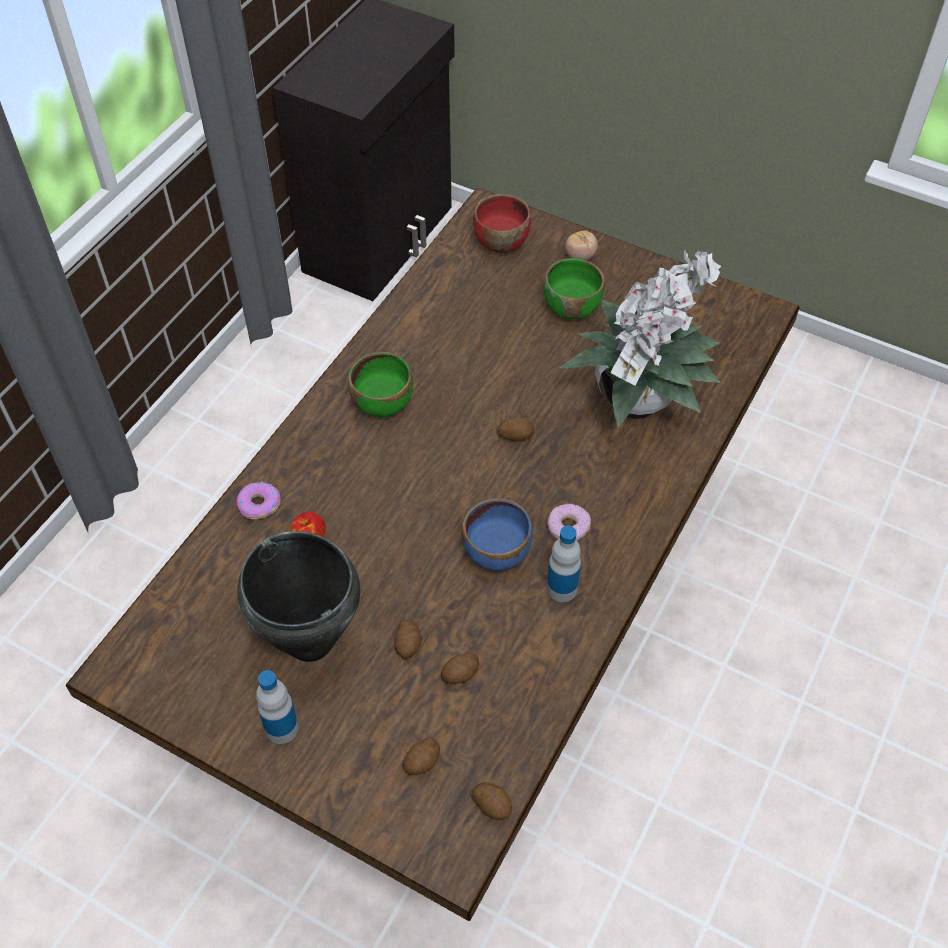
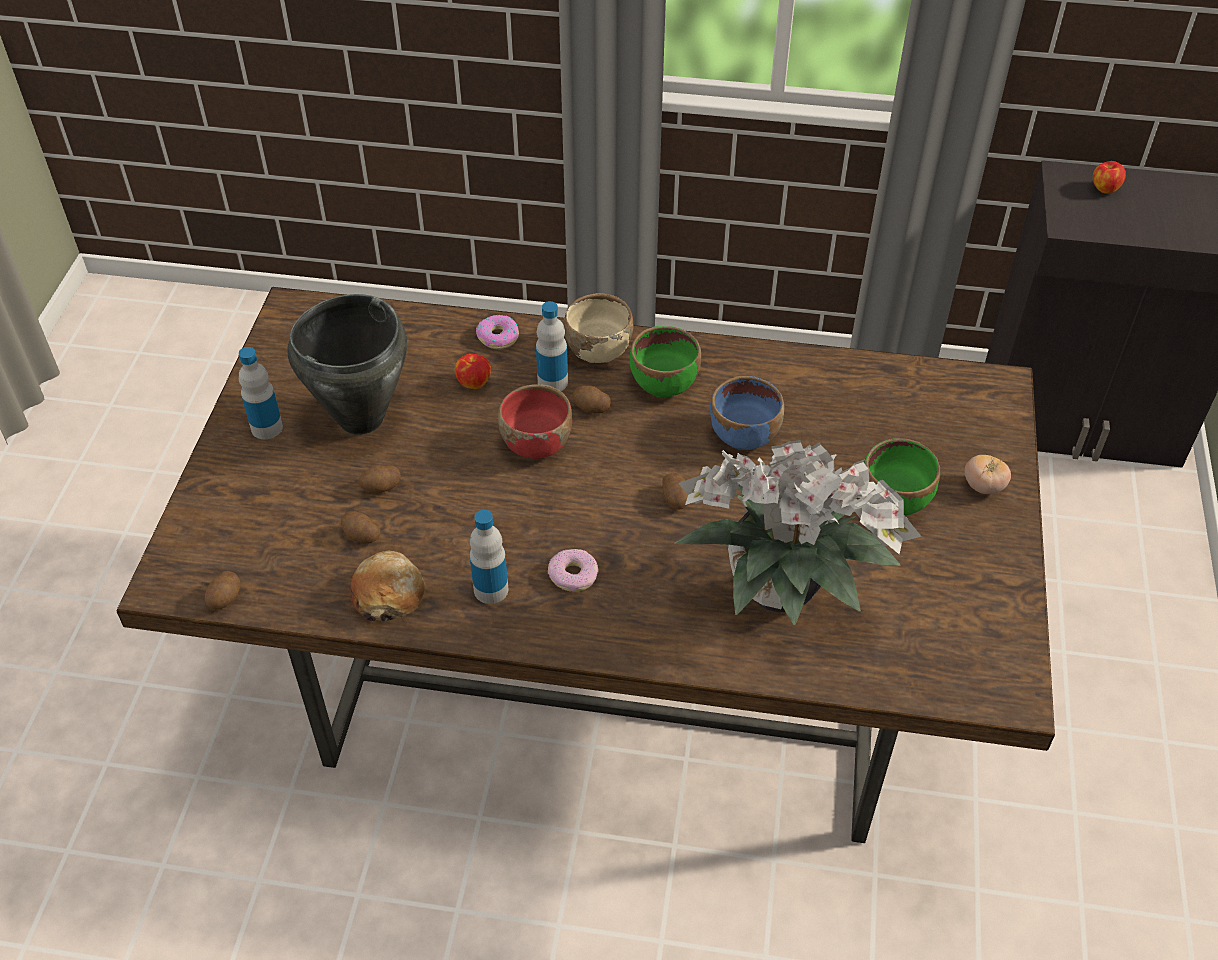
camera: 70 degrees right, 5 degrees down
(317, 435) = (598, 350): none -> beige bowl
(328, 70) = (1104, 189): none -> apple
(340, 479) = (552, 382): none -> bottle
(422, 762) = (258, 534): potato -> potato (591, 408)
(497, 552) = (515, 524): blue bowl -> blue bowl (744, 435)
(500, 242) = (956, 410): red bowl -> red bowl (536, 443)
(538, 666) = (389, 594): none -> bread

